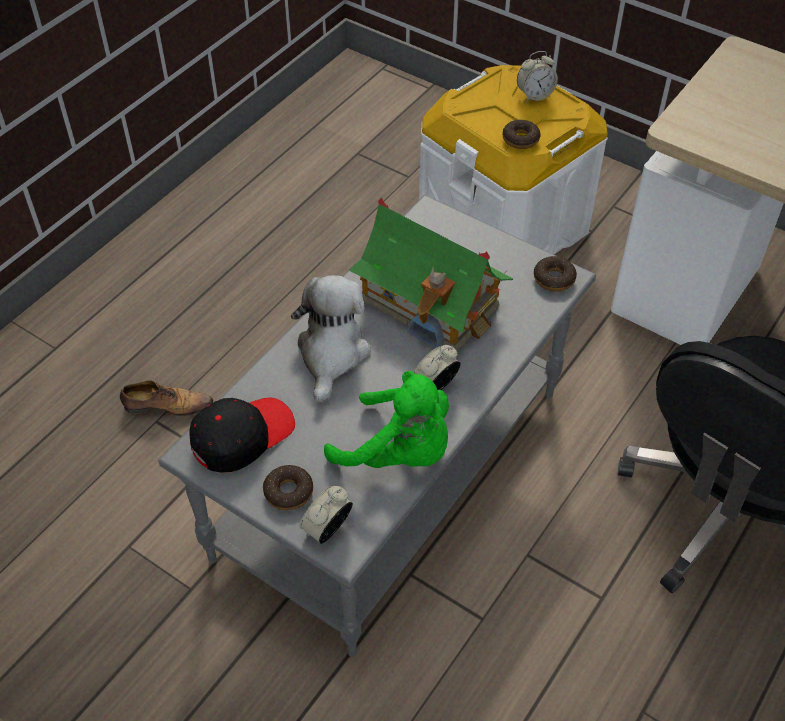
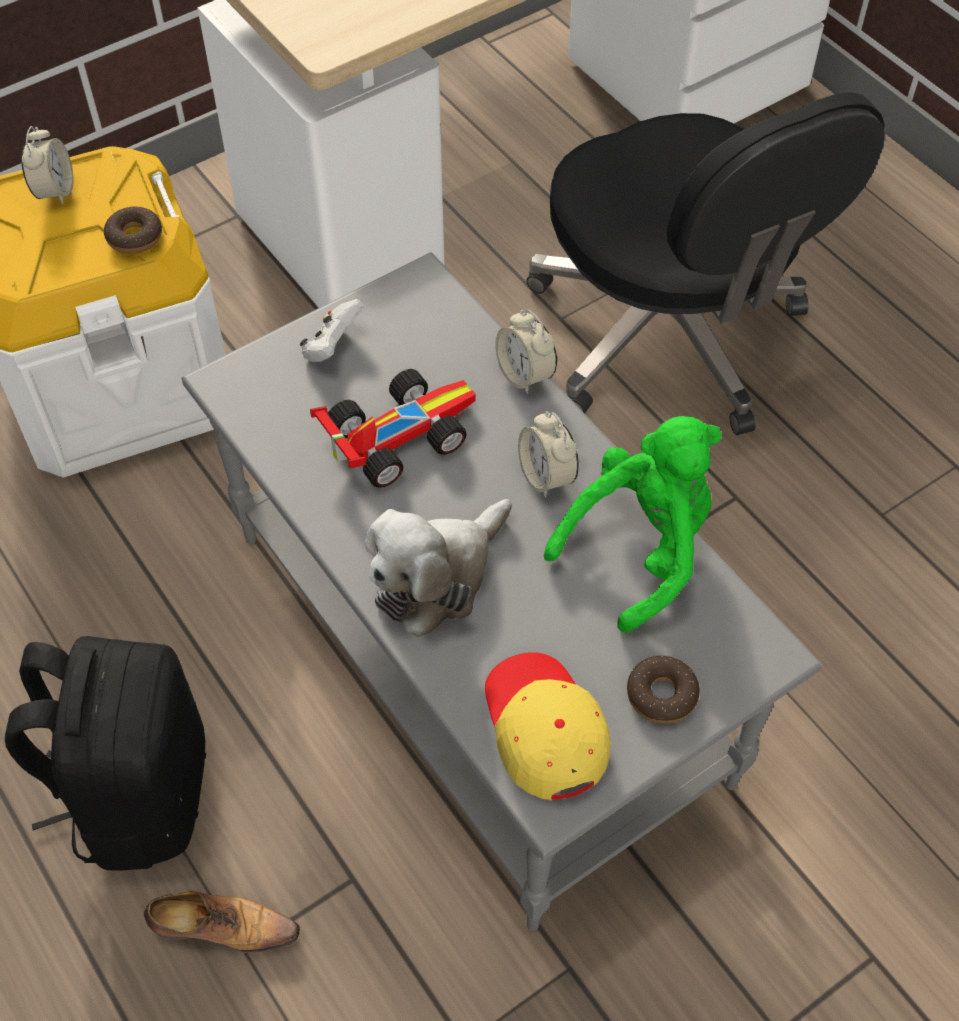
camera: 70 degrees left, 5 degrees up
(166, 406) = (222, 927): shoe -> shoe turned 75 degrees clockwise
(233, 340) = (137, 793): none -> black backpack
(242, 436) = (544, 729): black cap -> yellow cap
(327, 529) = (735, 665): alarm clock -> alarm clock (525, 375)
(331, 353) = (437, 576): plush toy -> plush toy turned 75 degrees counterclockwise
(430, 302) = (396, 435): toy house -> toy car
(484, 251) = (332, 347): none -> white game controller
(554, 278) = (420, 293): donut -> none

